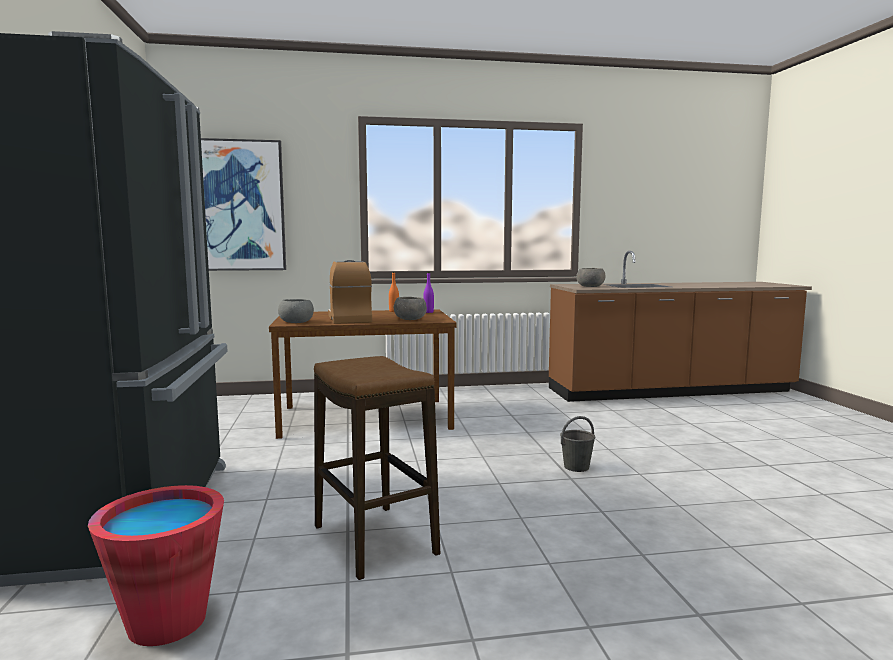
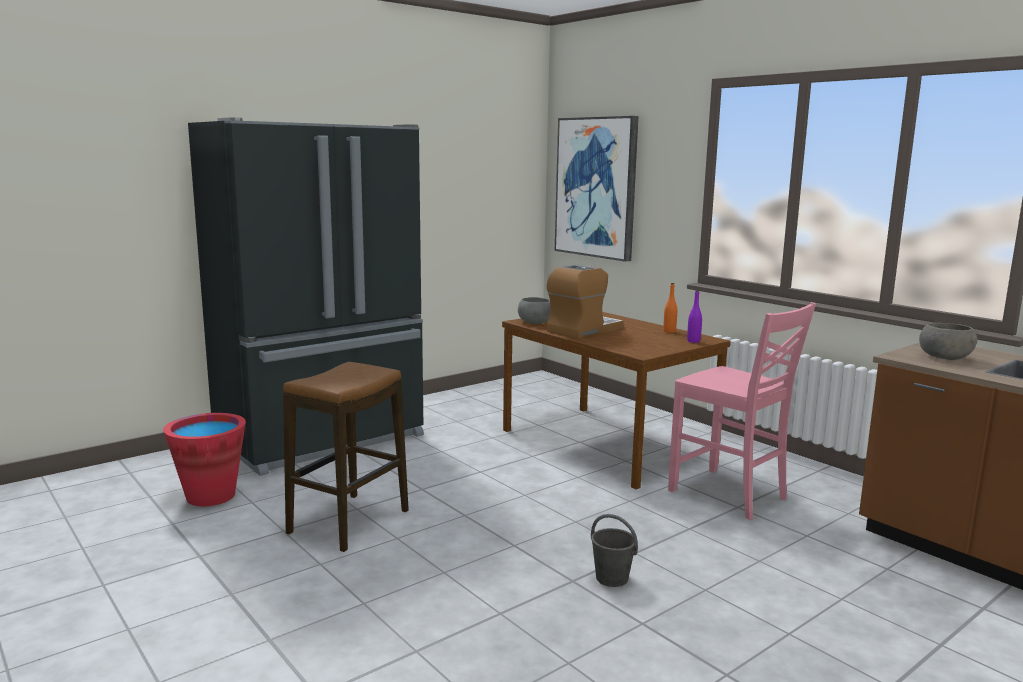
camera: 60 degrees right, 5 degrees up
(410, 319) = (625, 344): grey bowl -> none
(493, 412) = (729, 495): none -> pink chair

